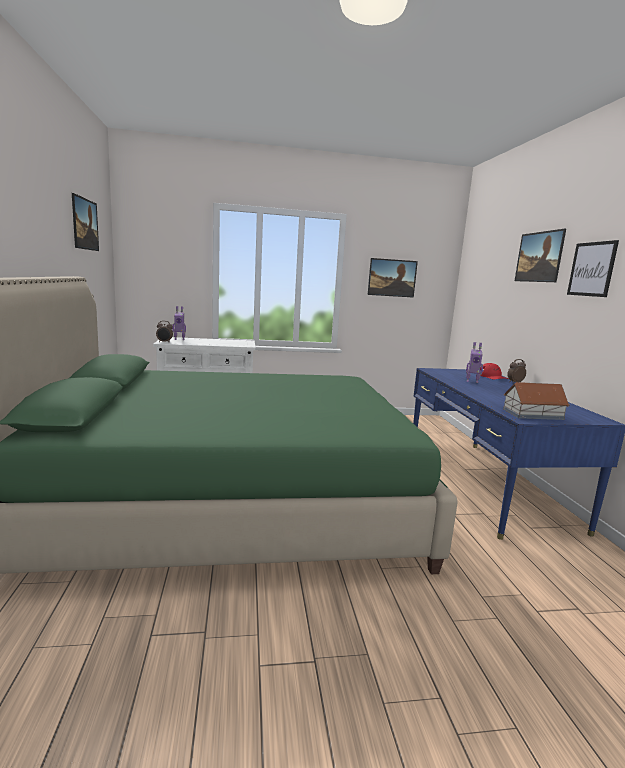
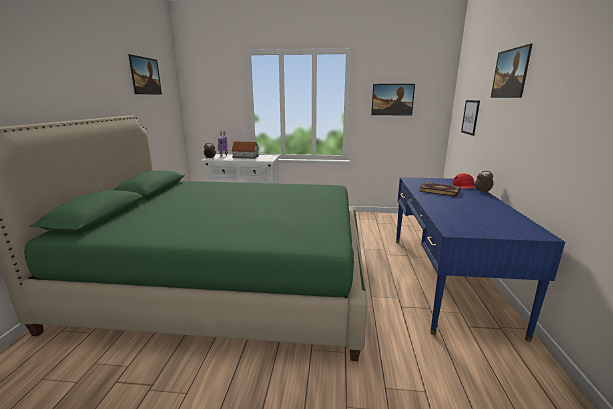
camera: 15 degrees right, 5 degrees up
(472, 381) = (439, 190): toy robot -> book
(532, 414) = (468, 226): toy house -> toy house (245, 157)
(591, 269) = (550, 83): picture -> picture (470, 117)

